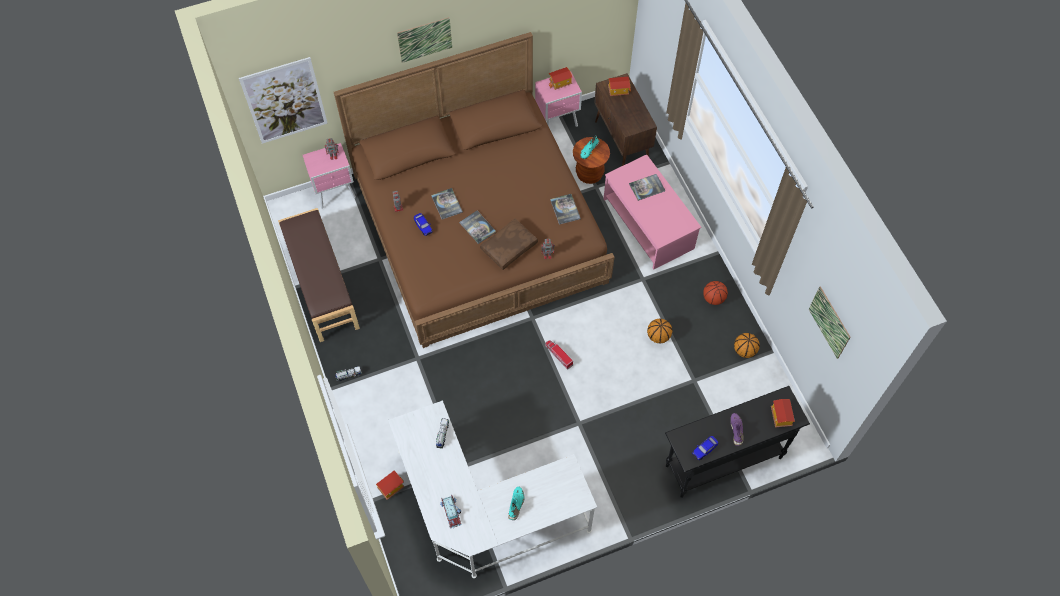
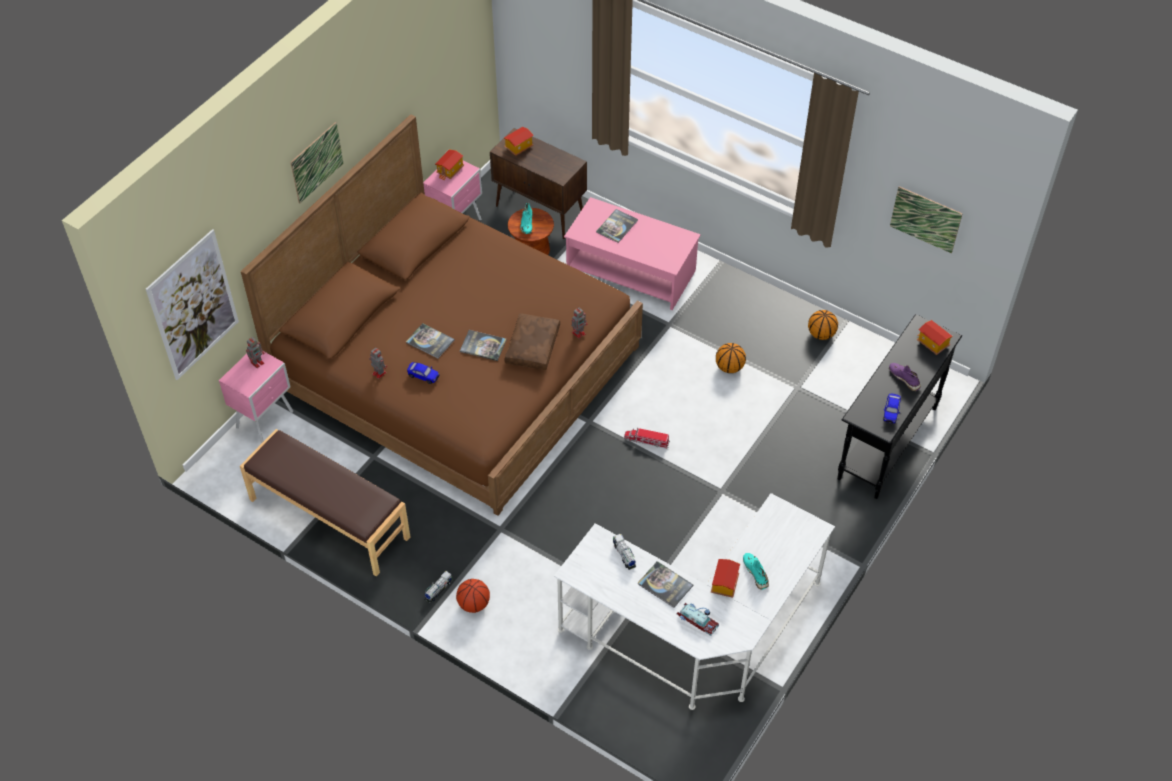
camera: 35 degrees left, 10 degrees down
(391, 487) = (580, 670): toy house -> toy house (724, 584)
(565, 209) = (559, 282): book -> book (665, 585)
(713, 298) = (752, 304): basketball -> basketball (473, 604)

